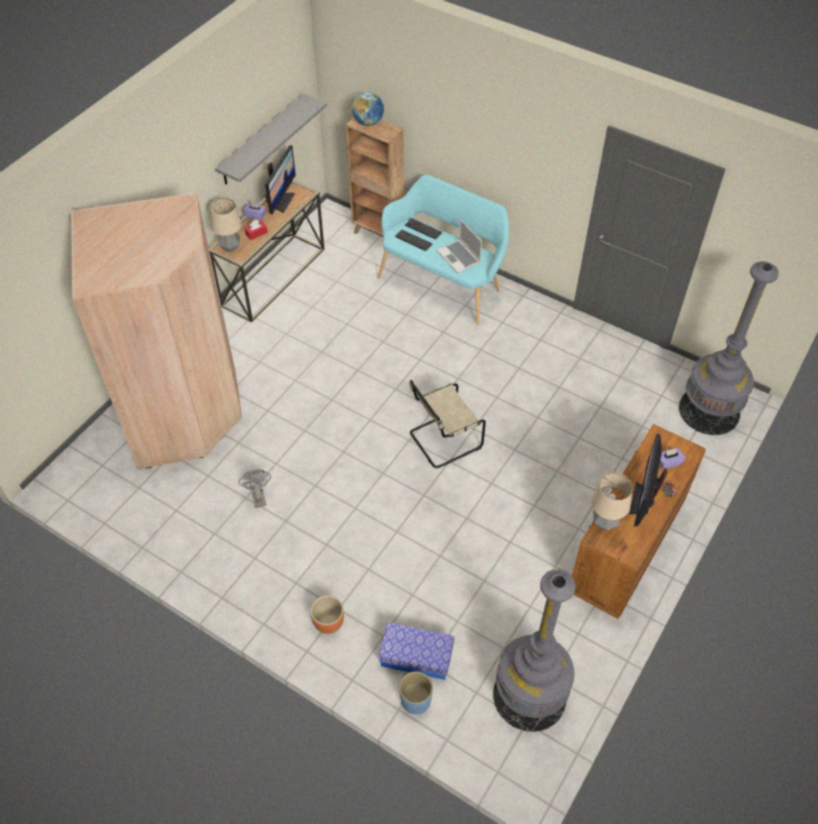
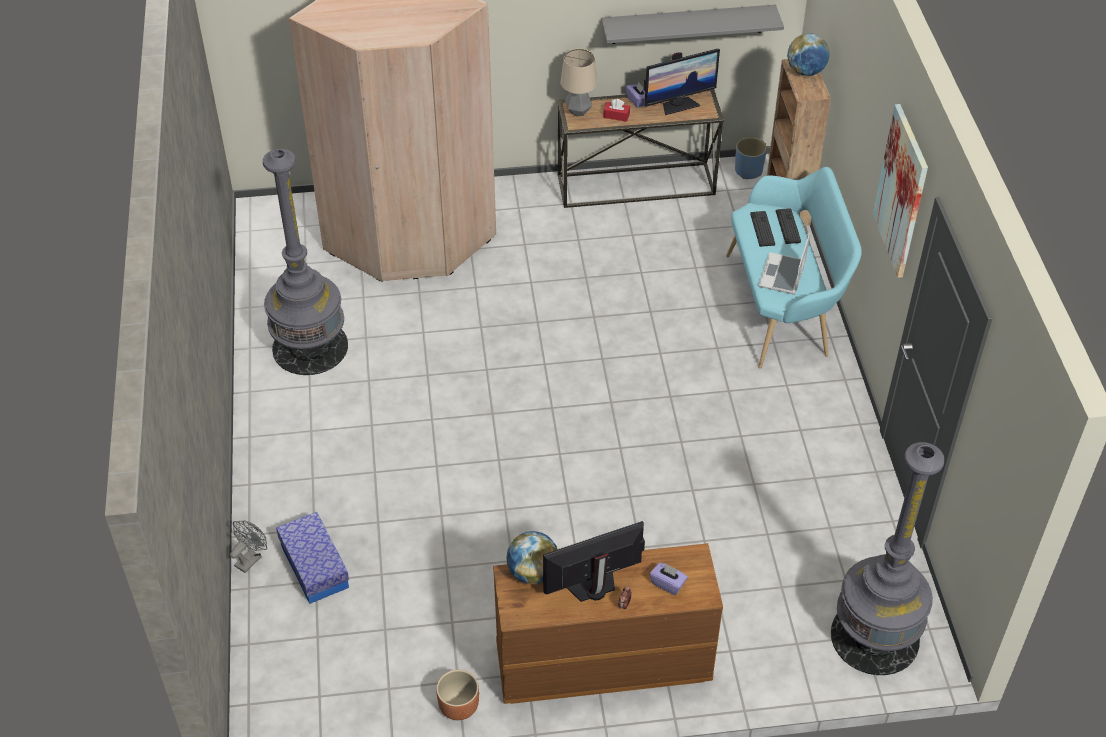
camera: 50 degrees right, 5 degrees down
(258, 496) = (375, 344): grey fan -> grey fan (251, 558)
(328, 622) = (291, 480): brown planter -> brown planter (458, 707)
(416, 700) = (269, 595): blue planter -> blue planter (749, 171)
(443, 440) = (579, 433): beige chair -> none
(529, 695) = (351, 681): grey floor lamp -> grey floor lamp (310, 347)
(546, 145) = (901, 191): none -> picture
(604, 523) = (532, 572): table lamp -> globe

